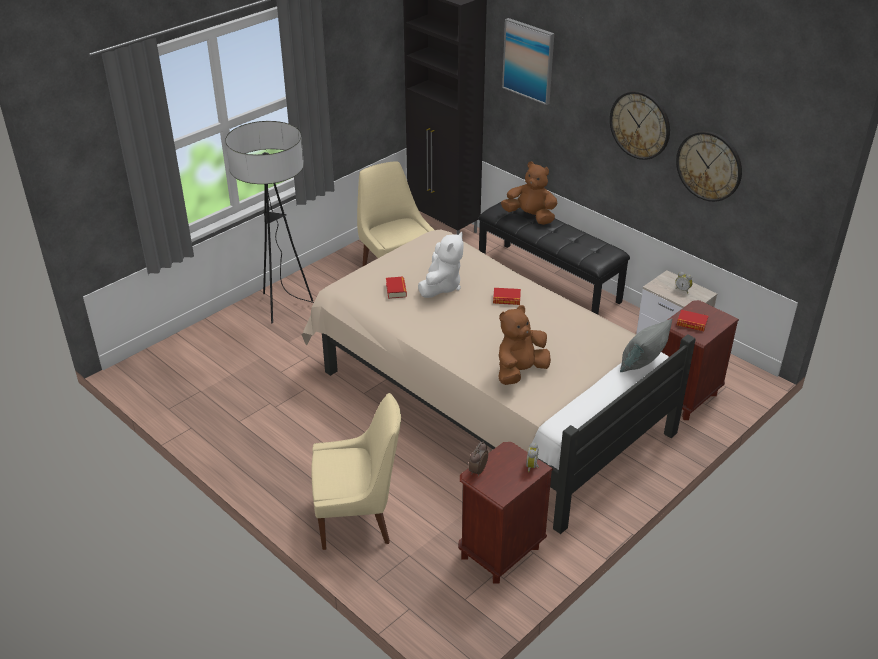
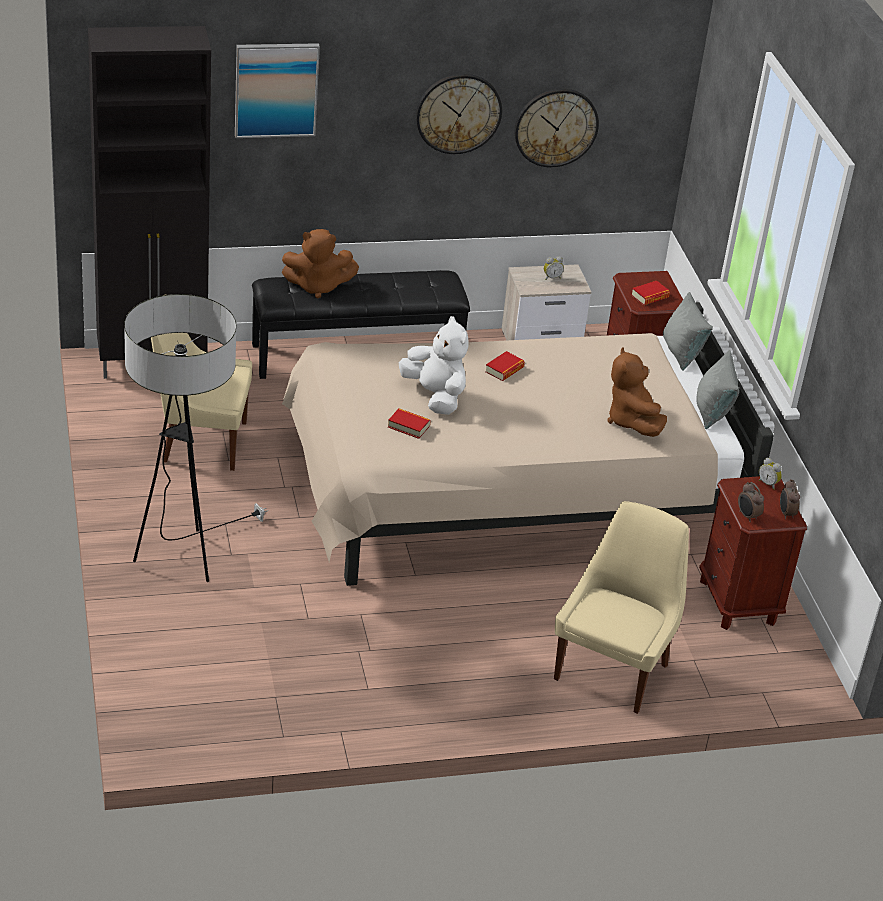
camera: 60 degrees left, 0 degrees up
(504, 490) = (786, 514): none -> alarm clock
(530, 217) = (317, 286): brown plush toy -> brown plush toy turned 150 degrees counterclockwise
(588, 405) = (712, 412): none -> grey pillow

